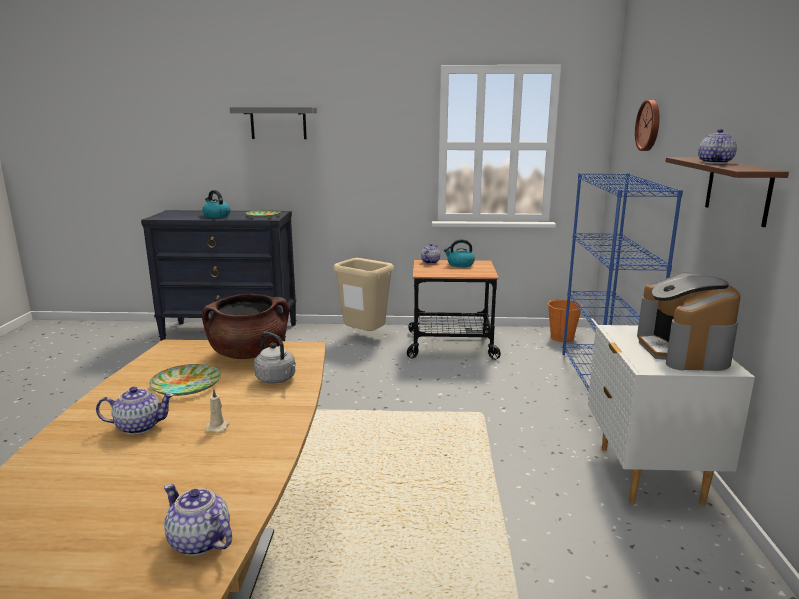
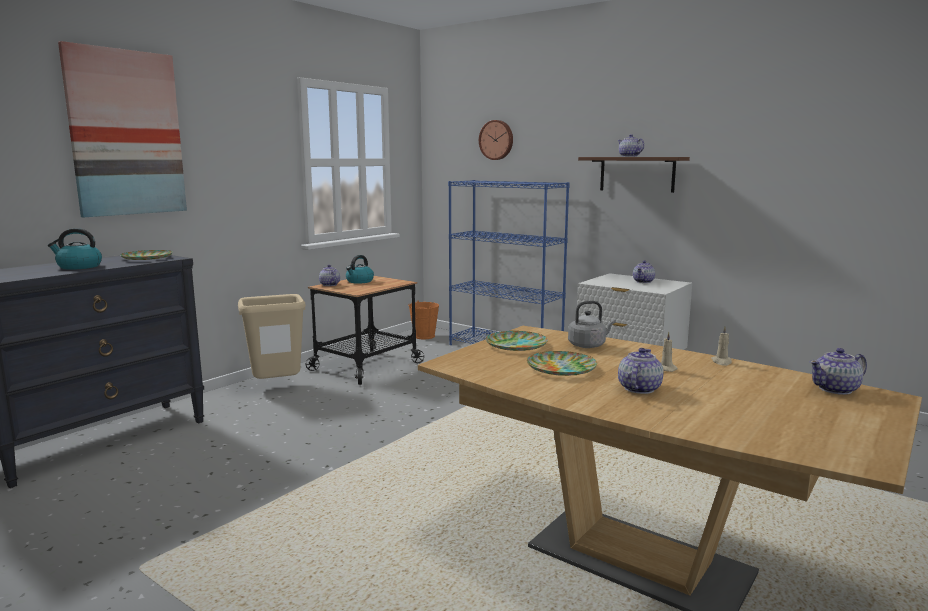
camera: 55 degrees left, 5 degrees down
(249, 354) = (516, 345): brown cooking pot -> plate
(271, 452) = (721, 362): none -> beige candle
(278, 123) = (126, 133): grey shelf -> picture
(683, 350) = (643, 282): coffee machine -> teapot

